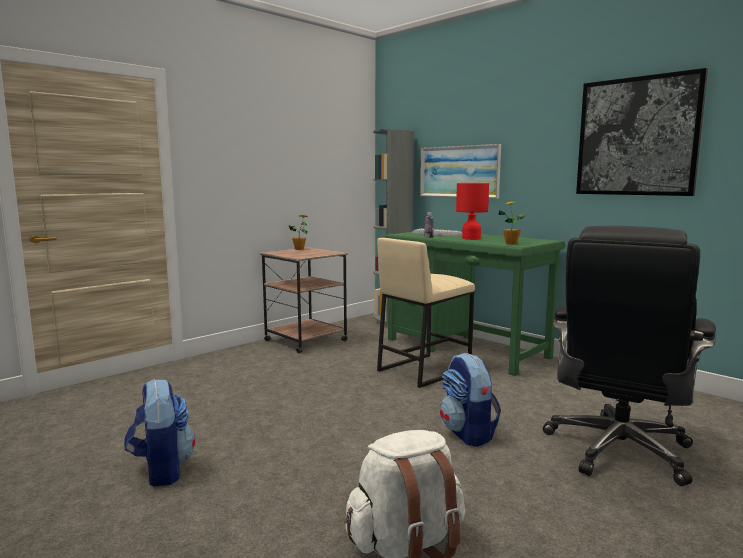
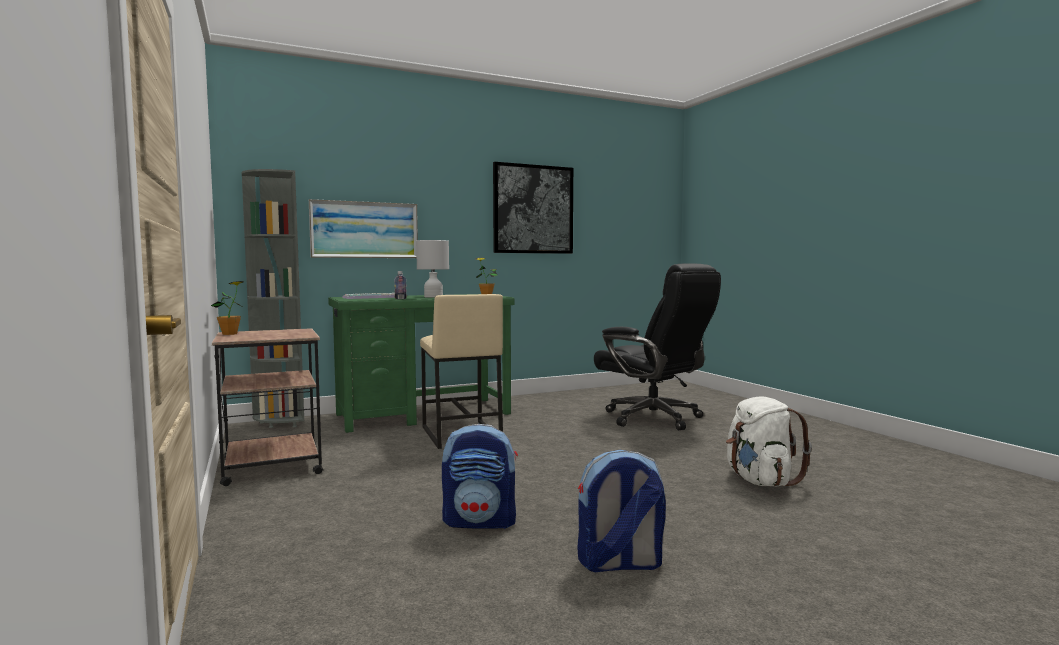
camera: 70 degrees left, 5 degrees down
(468, 433) = (609, 443): backpack -> backpack (480, 521)
(471, 238) = (433, 297): red table lamp -> grey table lamp

